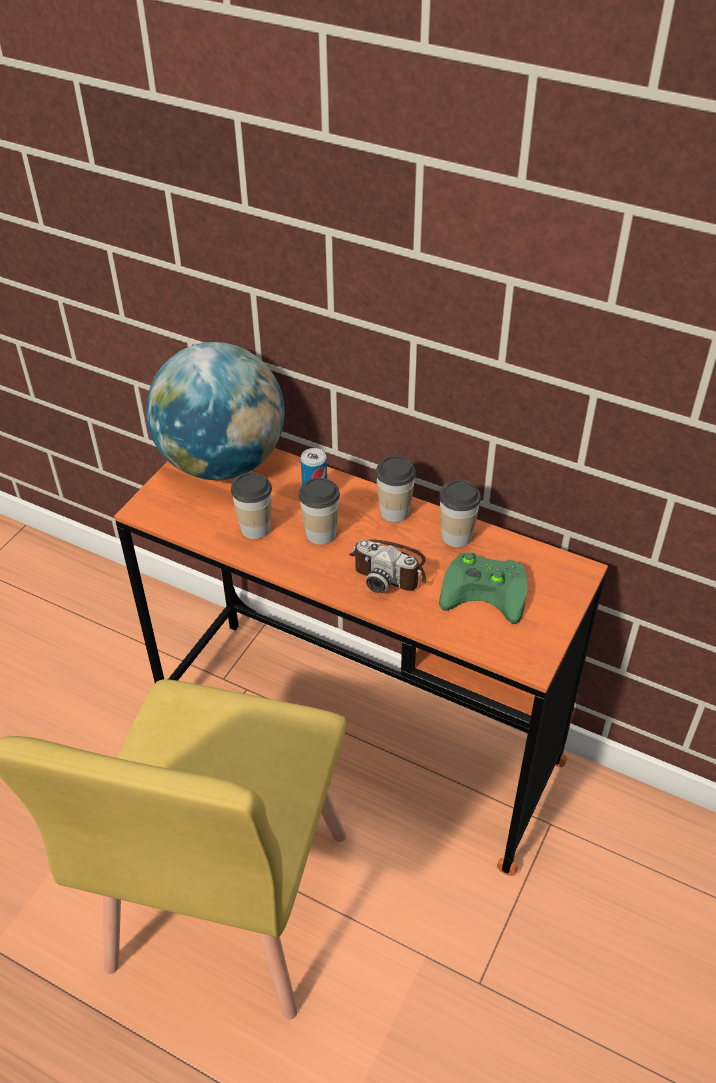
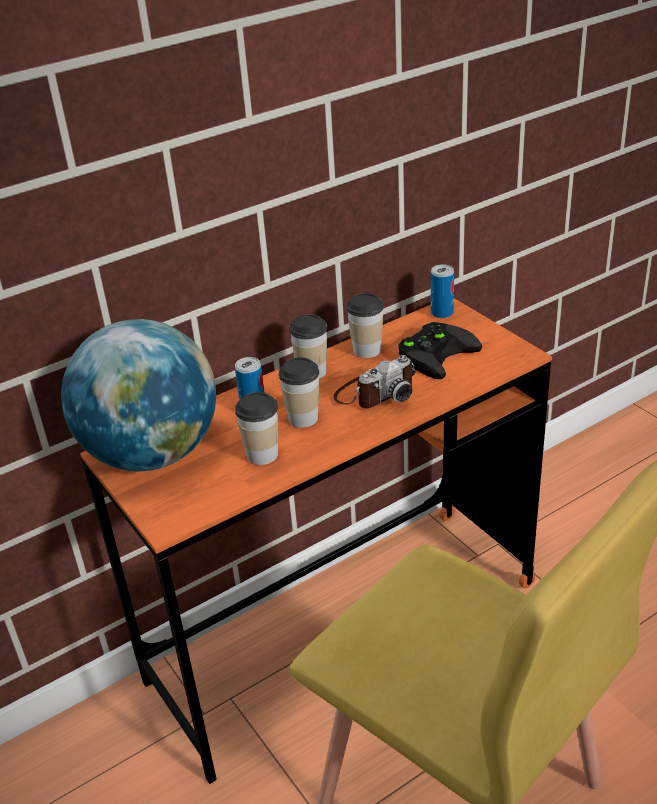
camera: 60 degrees left, 10 degrees down
(488, 590) = (436, 352): green game controller -> black game controller
(566, 569) = (442, 313): none -> can

